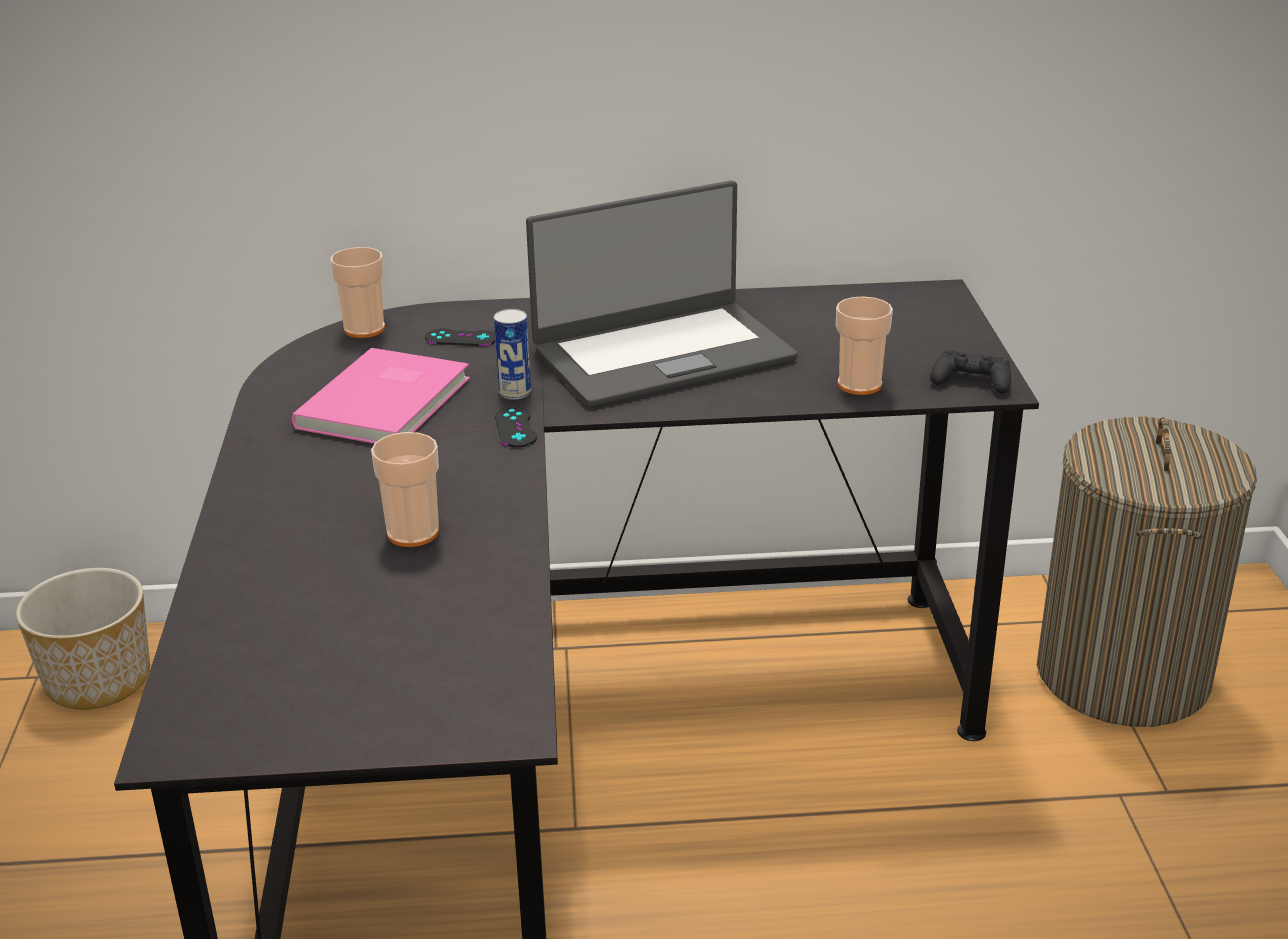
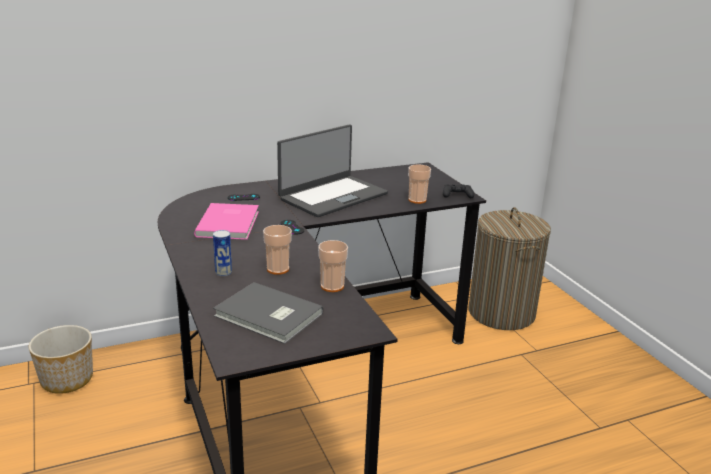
camera: 20 degrees left, 5 degrees down
(313, 651) = (268, 316): none -> grey book
(364, 329) = (198, 197): cup -> cup (332, 286)
(515, 392) = (282, 215): can -> can (223, 272)

